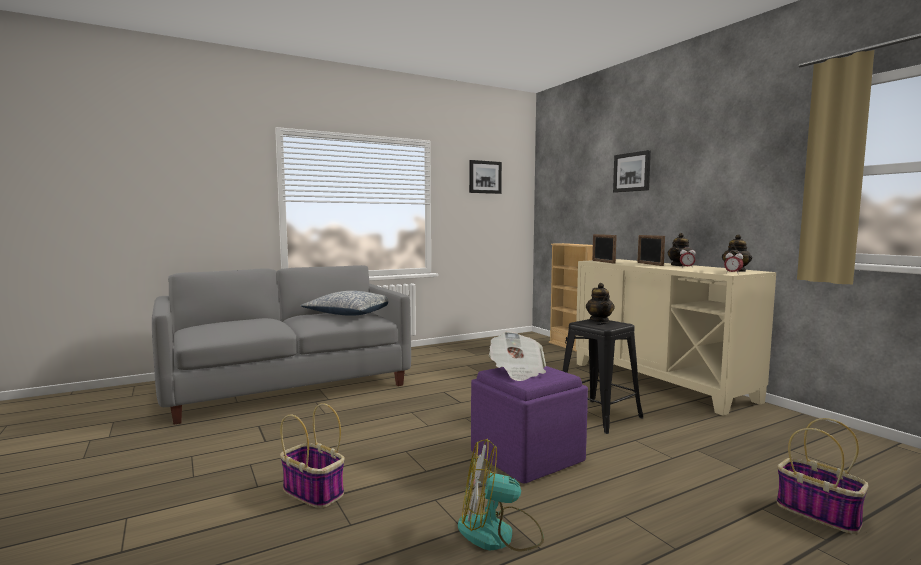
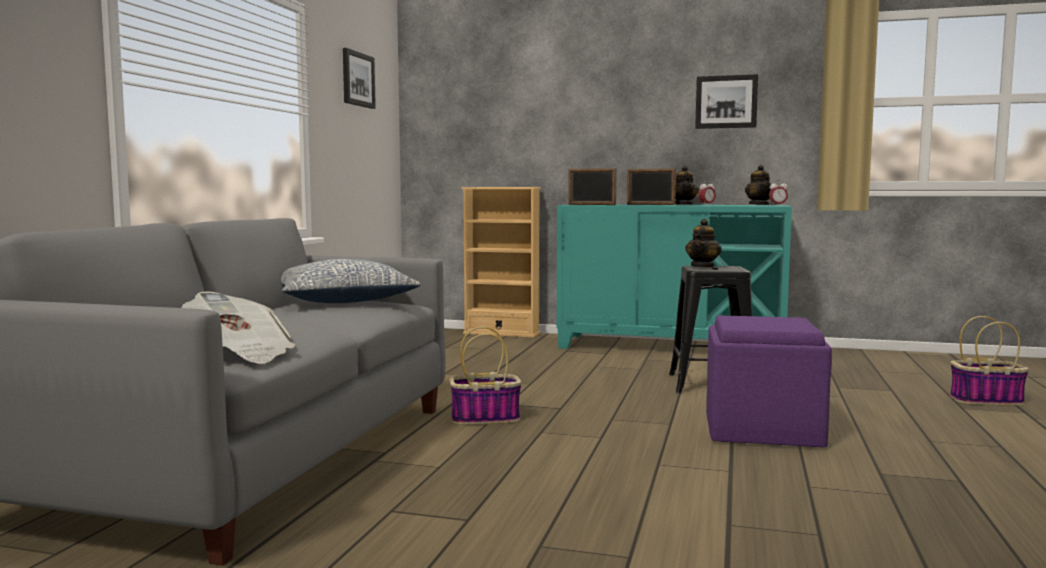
camera: 45 degrees left, 0 degrees up
(314, 492) = (703, 531): basket -> basket (486, 418)
(499, 534) = (916, 485): fan -> none
(517, 371) = (757, 322): newspaper -> newspaper (240, 355)
(599, 321) = (703, 266): teapot -> teapot turned 75 degrees clockwise
(632, 172) = (589, 90): picture -> picture (726, 102)
(660, 381) = (670, 346): beige cabinet -> turquoise cabinet

